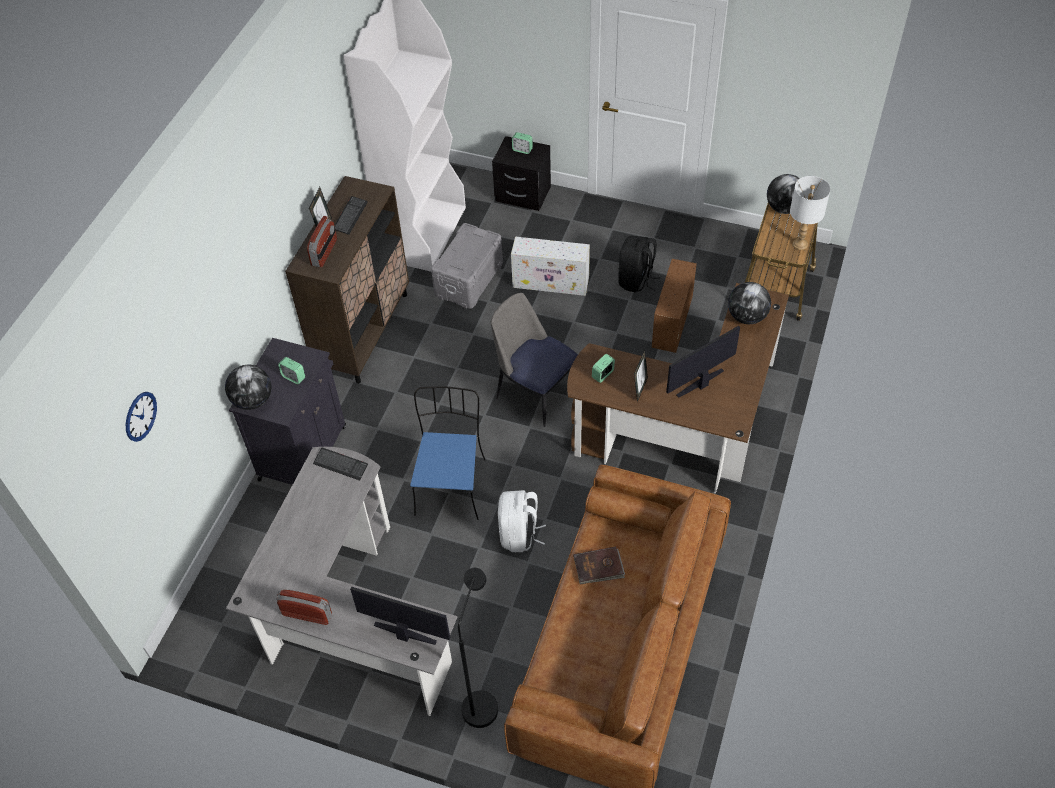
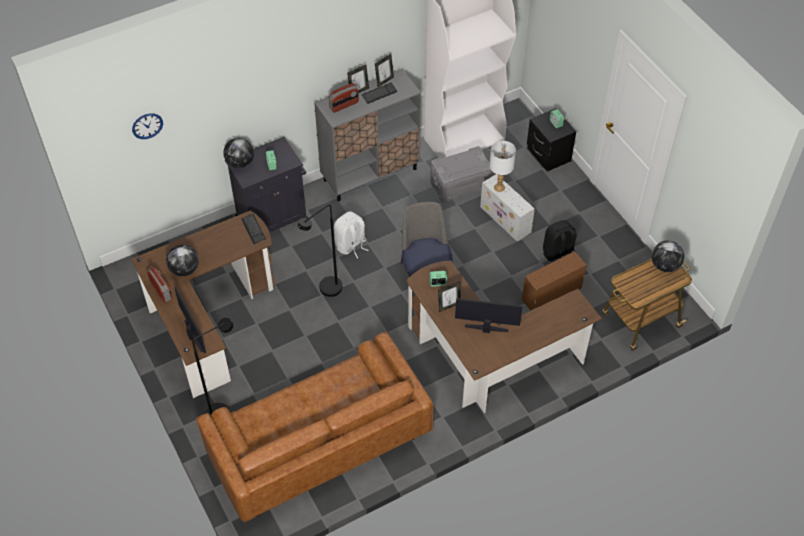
camera: 40 degrees right, 0 degrees up
(340, 200) = (384, 81): none -> picture frame
(347, 614) = (207, 317): grey desk -> brown desk
(363, 332) = (370, 174): brown cabinet -> grey cabinet
(451, 485) = (326, 292): blue chair -> black floor lamp
(519, 535) = (332, 345): white backpack -> white backpack (351, 245)
(599, 567) = (333, 386): brown book -> none
(747, 316) = (559, 312): globe -> globe (185, 270)
(799, 244) = (647, 294): white table lamp -> white table lamp (499, 187)

